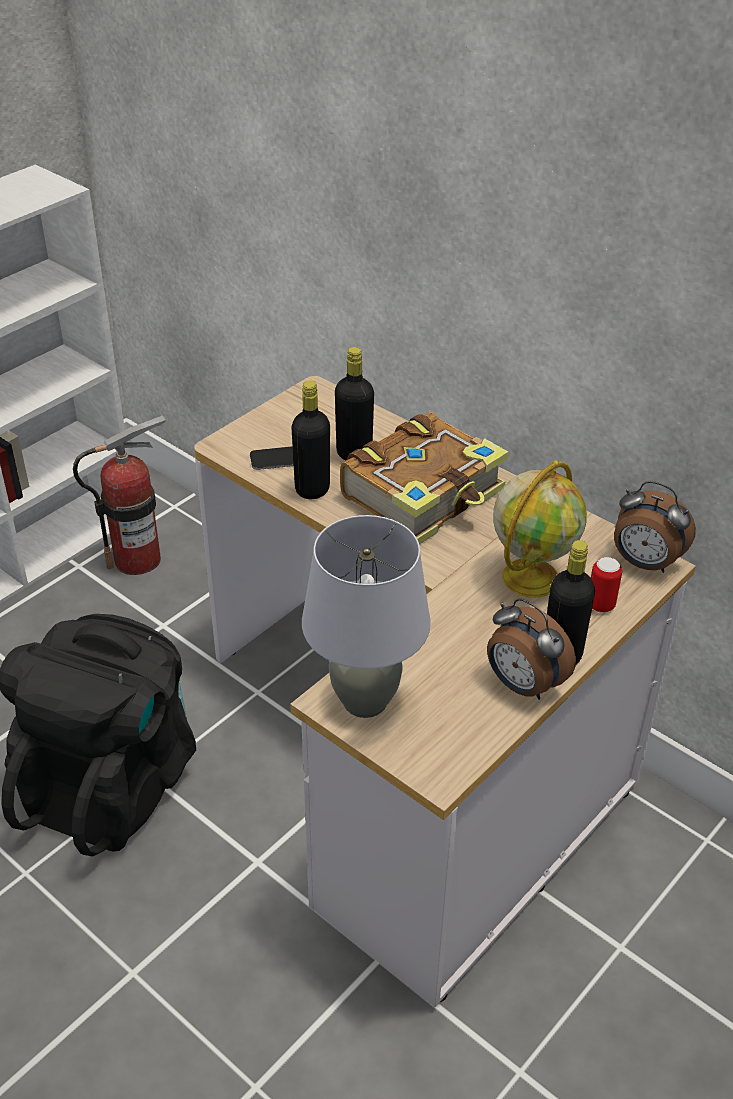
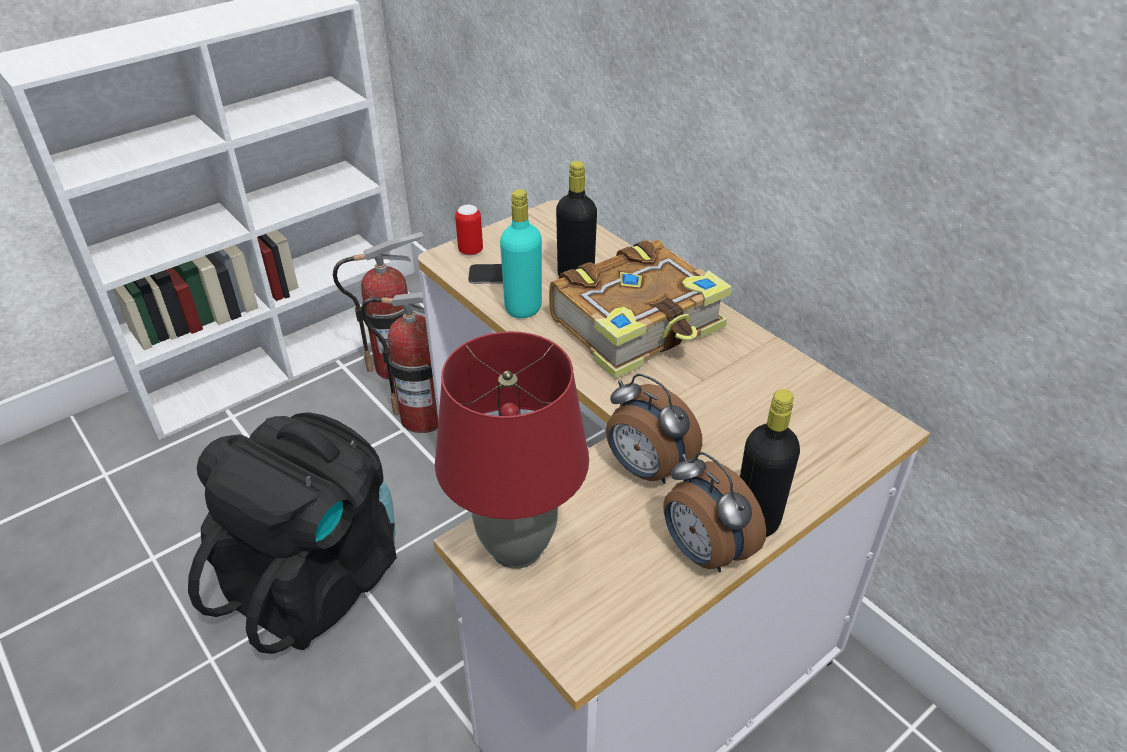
camera: 10 degrees right, 0 degrees up
(181, 610) = (423, 417): none -> fire extinguisher
(312, 489) = (523, 308): black bottle -> turquoise bottle
(365, 701) = (517, 547): grey table lamp -> red table lamp
(531, 576) = (737, 425): globe -> none
(600, 605) = (811, 467): can -> can (470, 251)
(644, 563) = (870, 424): alarm clock -> alarm clock (646, 469)

